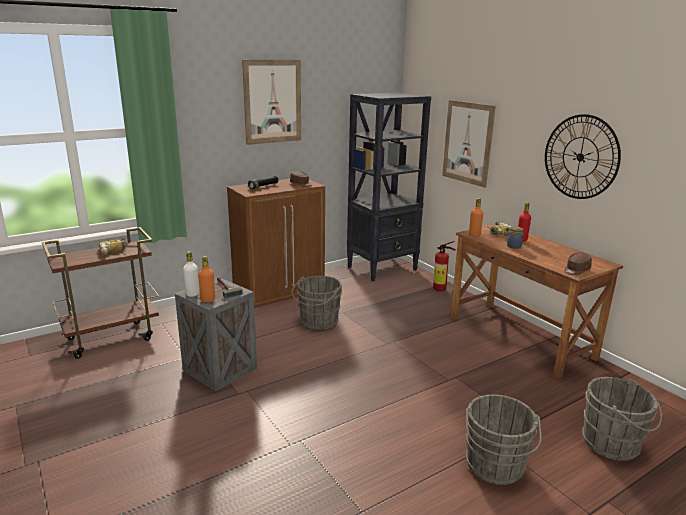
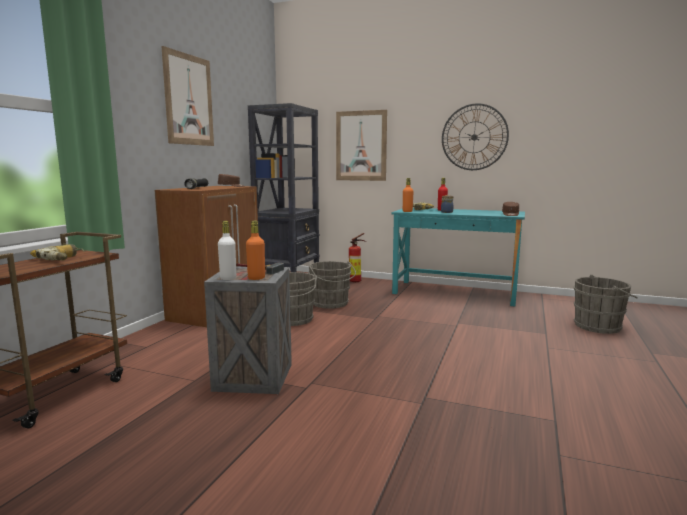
camera: 35 degrees left, 10 degrees down
(495, 467) = (573, 360): grey bucket -> grey bucket (331, 304)
(520, 337) = (455, 293): brown desk -> turquoise desk

